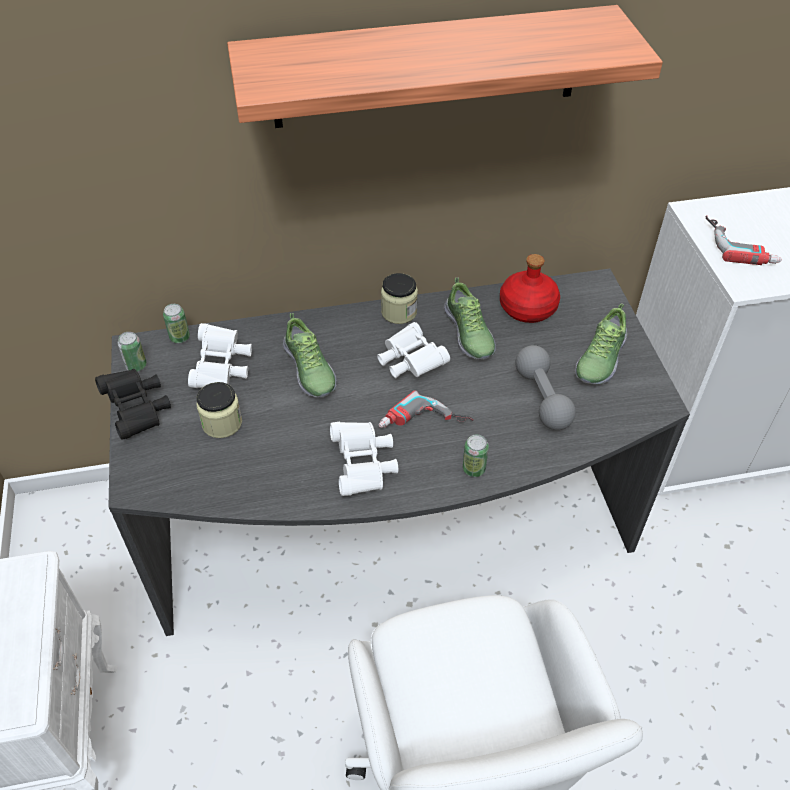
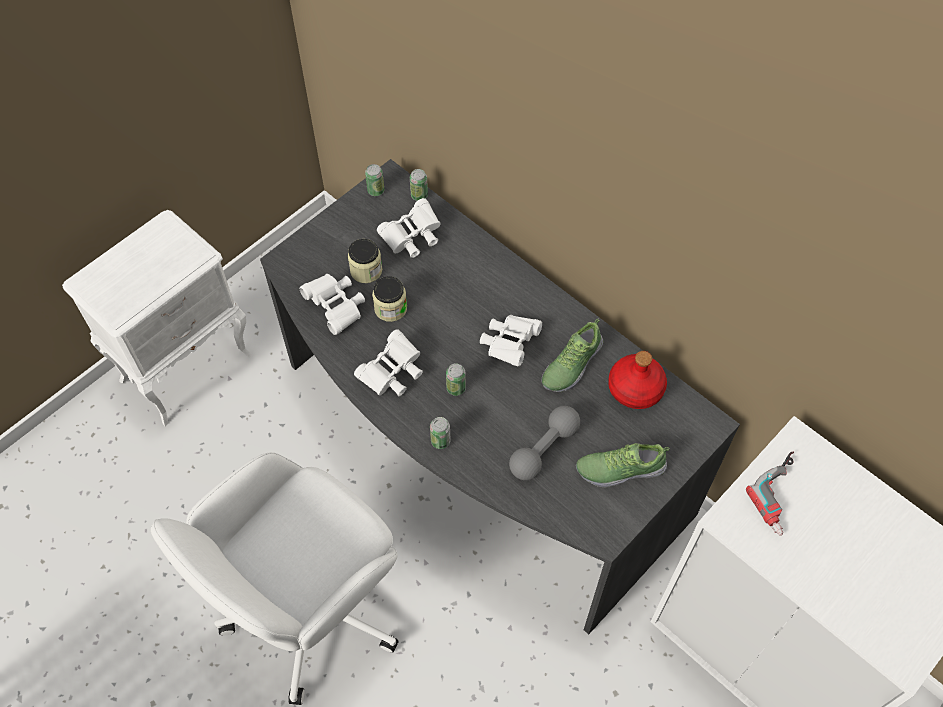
camera: 55 degrees right, 10 degrees up
(137, 410) = (341, 219): black binoculars -> none
(241, 471) = (336, 307): none -> white binoculars
(309, 370) = (451, 288): shoe -> none
(399, 312) = (555, 306): jar -> jar (390, 308)
(424, 426) = (456, 388): power drill -> can
(426, 68) = (622, 155): shelf -> none

